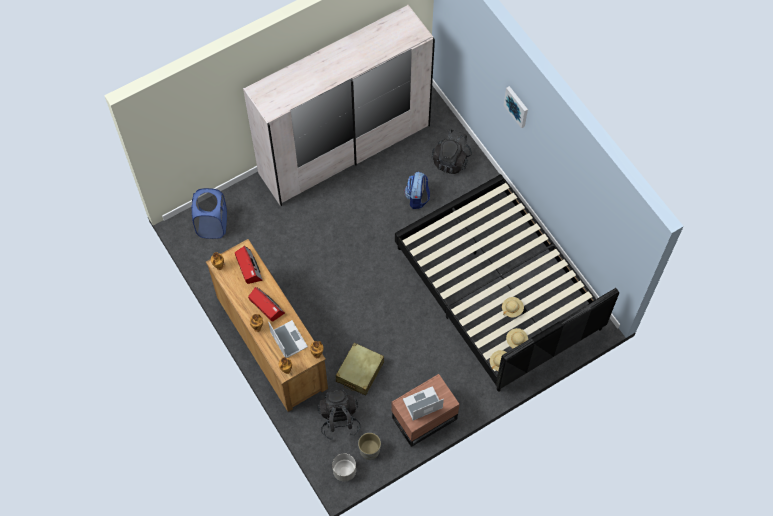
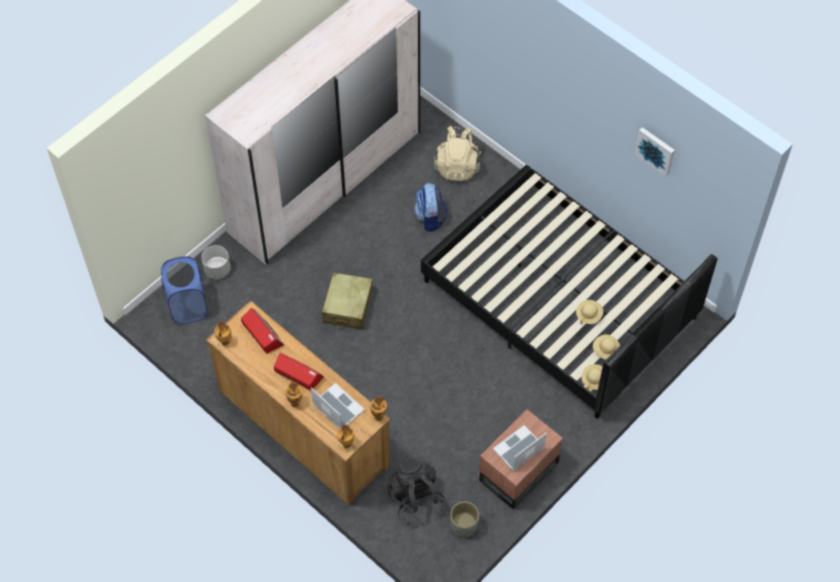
camera: 15 degrees left, 5 degrees down
(344, 471) = (440, 558): grey planter -> grey planter (217, 270)
(359, 372) = (423, 436): beige suitcase -> beige suitcase (348, 306)
(451, 160) = (457, 166): black backpack -> beige backpack
(517, 106) = (539, 68): picture -> picture (655, 150)

